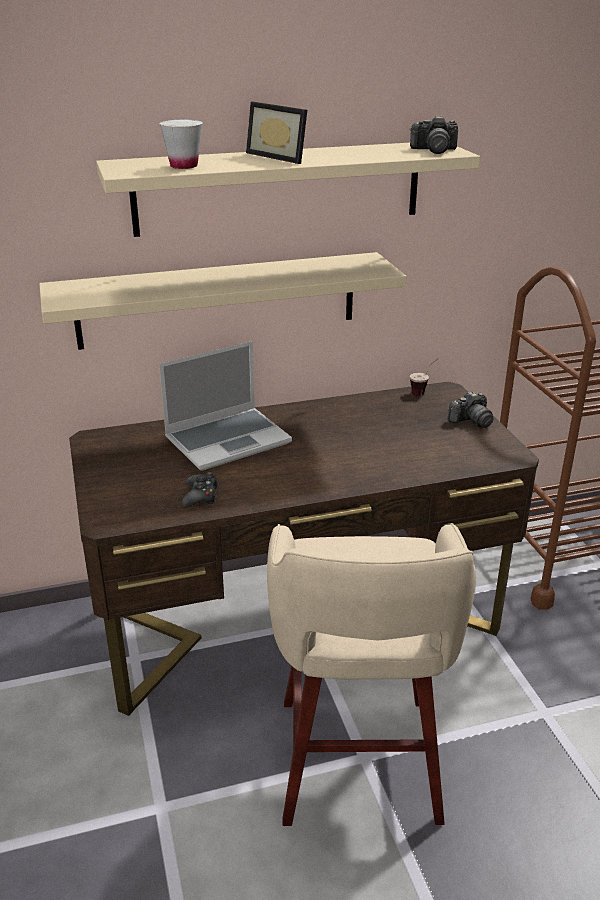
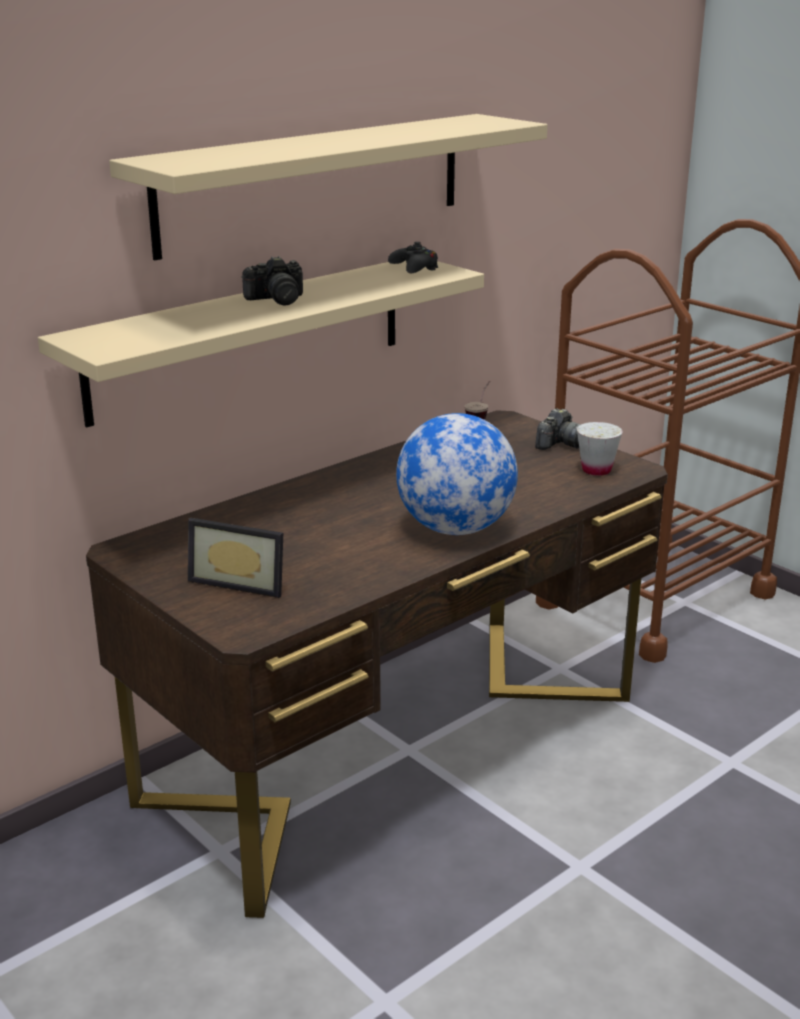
camera: 25 degrees left, 5 degrees down
(184, 166) = (241, 156): white cup -> white cup (596, 470)
(201, 496) = (333, 579): black game controller -> black game controller (414, 268)
(228, 439) = (303, 516): laptop -> none
(281, 156) = (335, 139): picture frame -> picture frame (241, 581)
(323, 476) = (455, 529): none -> globe
(357, 765) = (579, 876): beige stool -> none
(434, 150) = (490, 122): camera -> camera (277, 300)

